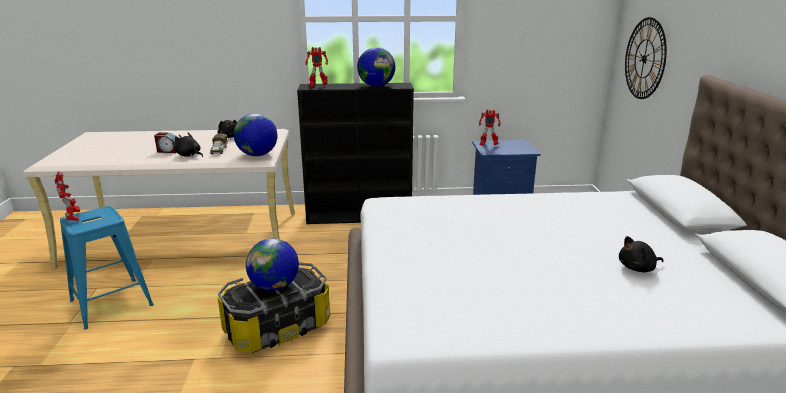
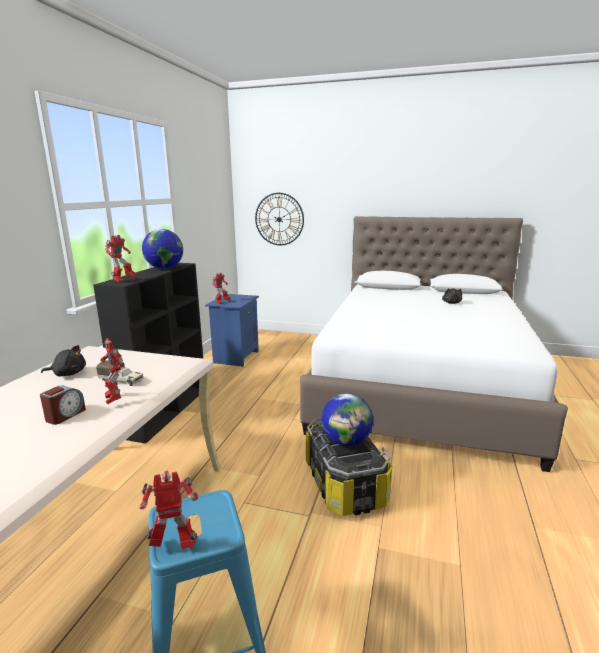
camera: 70 degrees left, 5 degrees down
(189, 155) = (114, 400): black plush toy -> toy robot
(257, 155) = (174, 362): globe -> none

